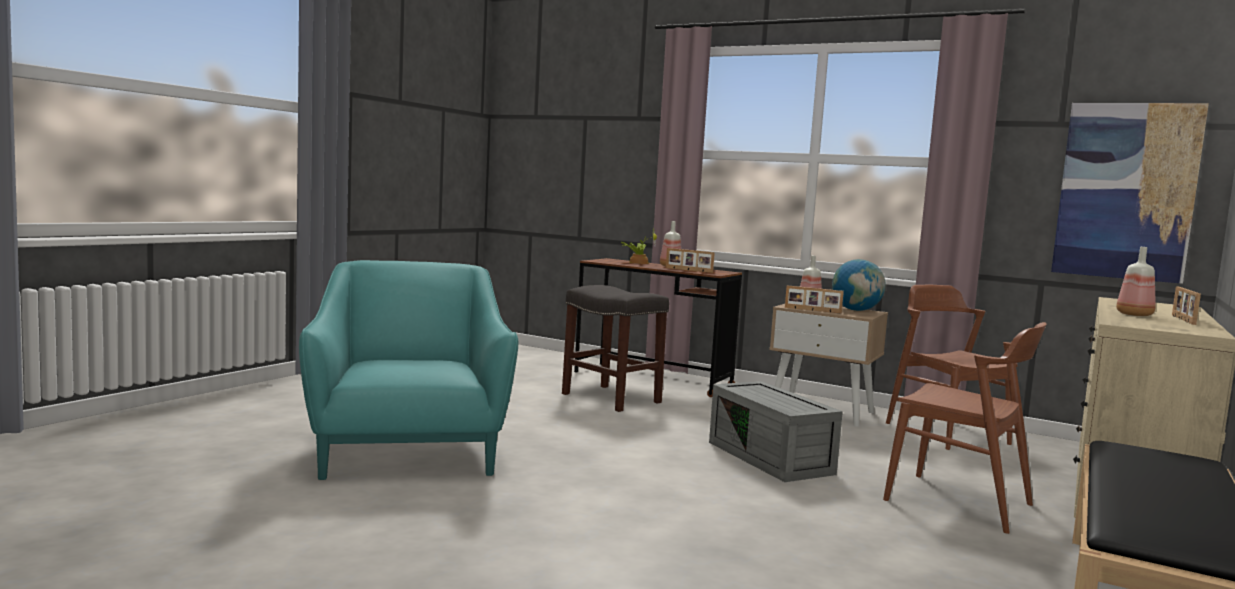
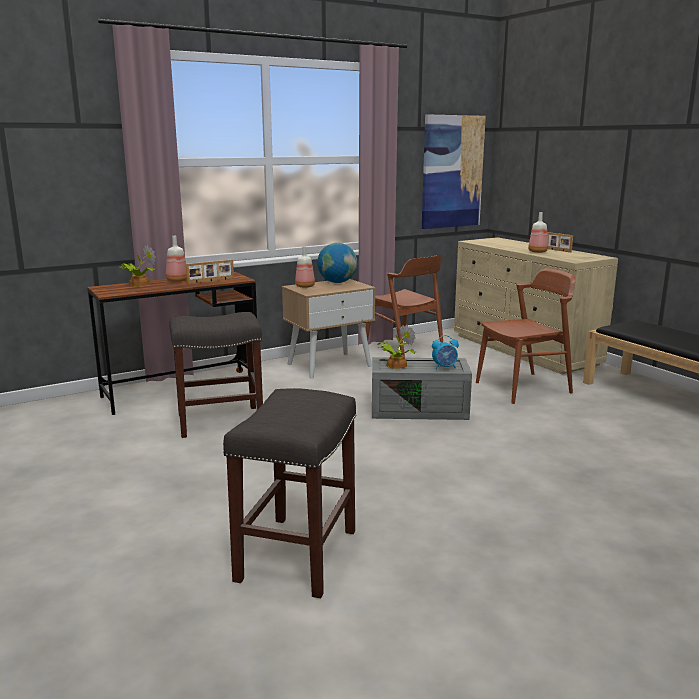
camera: 60 degrees left, 10 degrees up
(408, 451) = (297, 553): turquoise armchair -> grey stool
(752, 389) = (395, 365): none -> potted plant
(786, 405) = (444, 367): none -> alarm clock
(812, 310) = (331, 291): picture frame -> none
(946, 433) = (404, 351): brown chair -> brown chair turned 135 degrees counterclockwise

